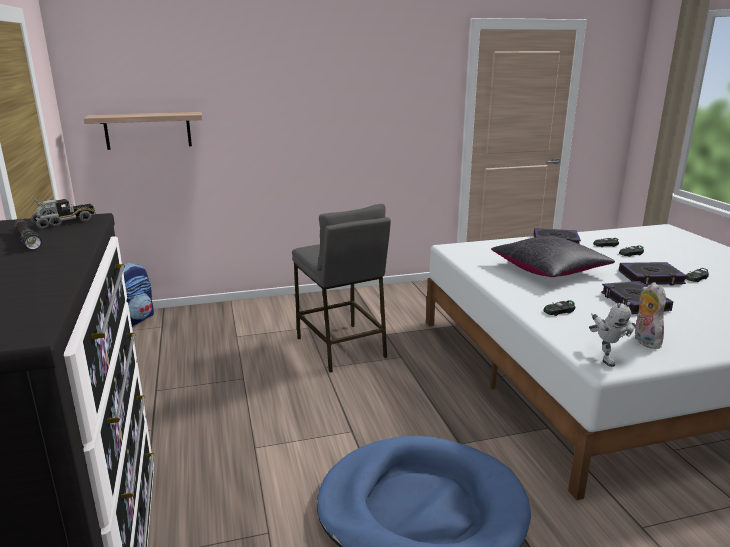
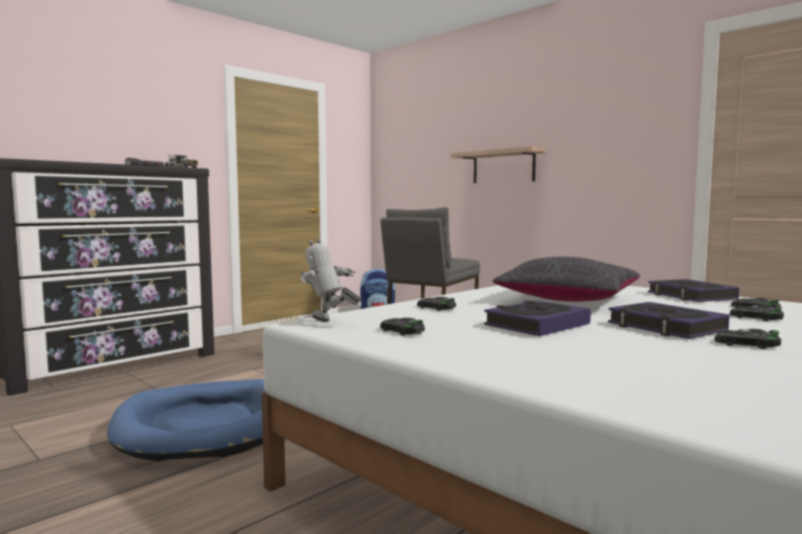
camera: 60 degrees right, 15 degrees down
(148, 130) = (410, 169): shelf -> shelf (503, 167)
(605, 357) = (329, 323): toy robot -> toy robot turned 75 degrees clockwise
(644, 341) = (402, 331): plush toy -> toy car

